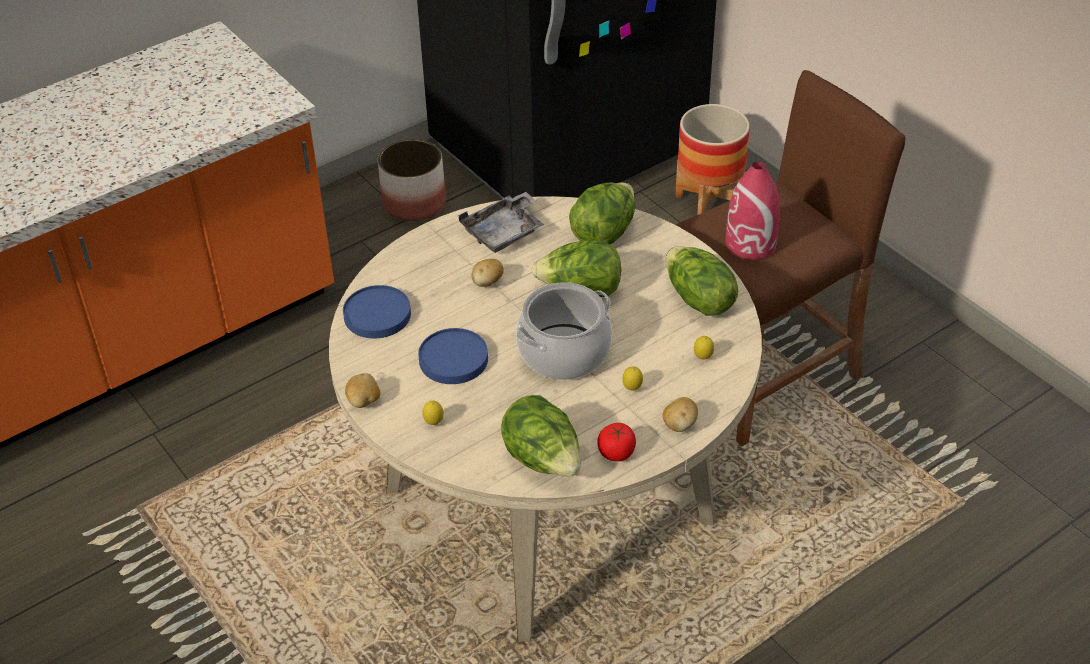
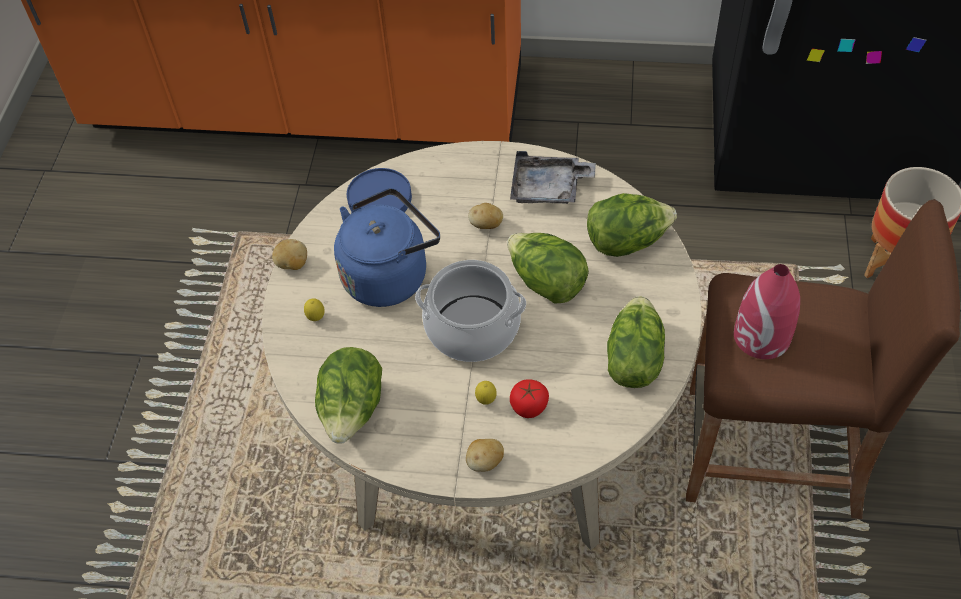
camera: 45 degrees right, 10 degrees up
(414, 203) = (649, 113): planter -> none
(454, 359) = (389, 274): blue plate -> blue kettle
(616, 453) = (410, 447): tomato -> tomato (529, 407)
(703, 358) = (573, 416): lemon -> none

